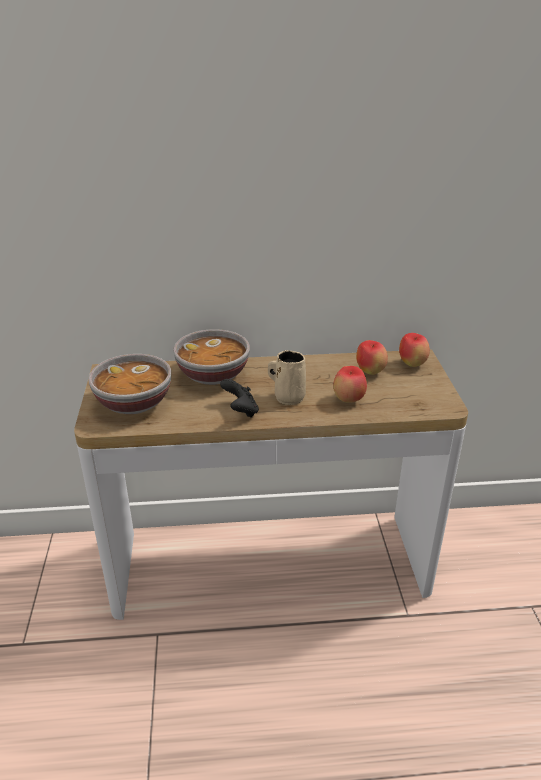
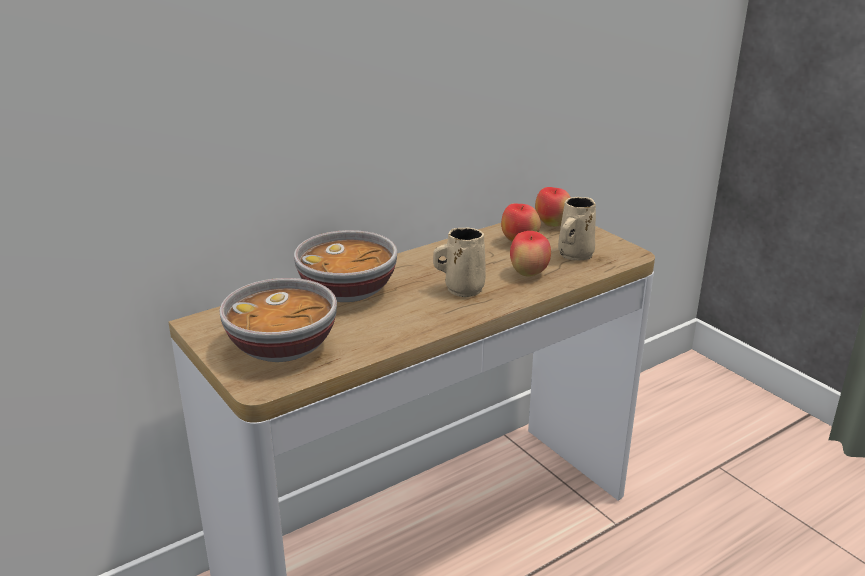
camera: 30 degrees left, 5 degrees down
(240, 411) = (425, 317): black game controller -> none
(400, 395) = (574, 255): none -> beige mug

